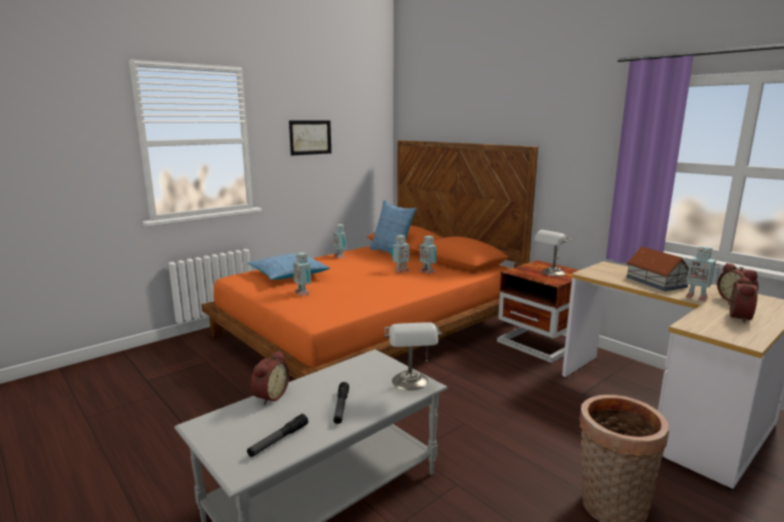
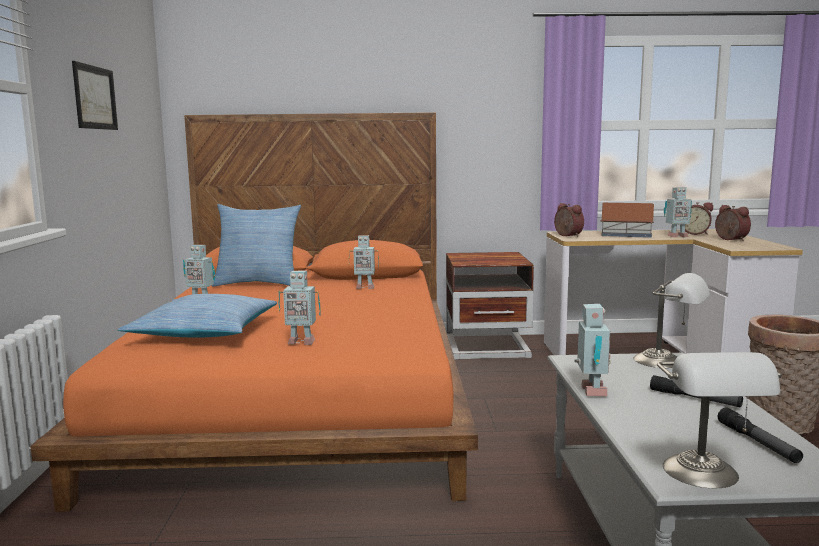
camera: 50 degrees left, 5 degrees down
(269, 396) = (625, 425): alarm clock -> alarm clock (567, 236)
(400, 271) = (334, 293): toy robot -> toy robot (591, 392)
(551, 273) = (494, 258): white table lamp -> white table lamp (708, 478)

